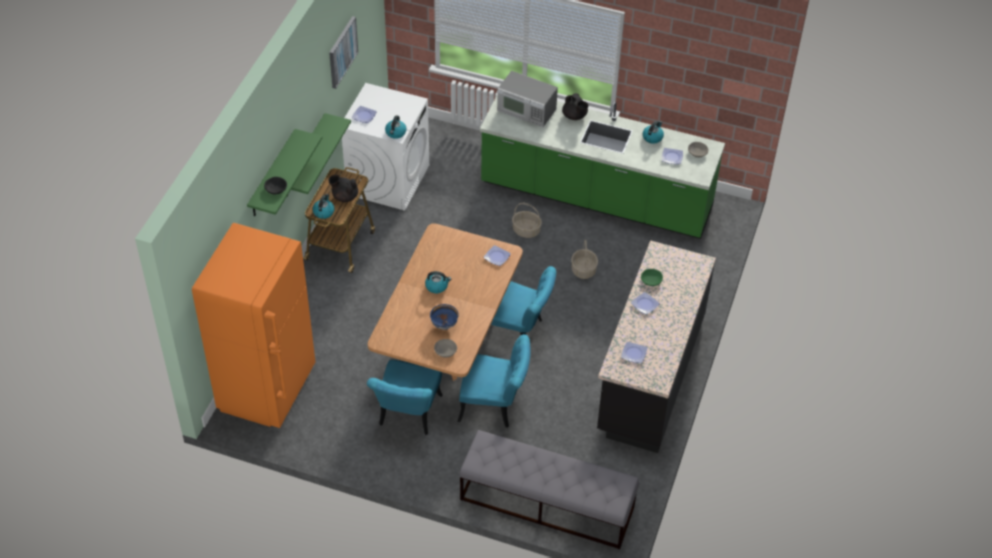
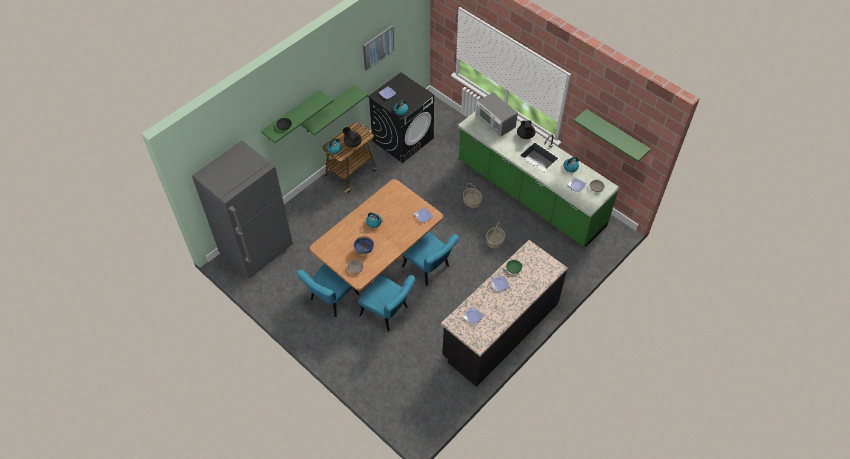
camera: 25 degrees right, 5 degrees up
(268, 389) = (257, 251): orange fridge -> grey fridge
(388, 179) = (403, 139): white washing machine -> black washing machine
(546, 503) = (385, 393): grey bench -> none
(704, 73) = (616, 134): none -> green shelf

